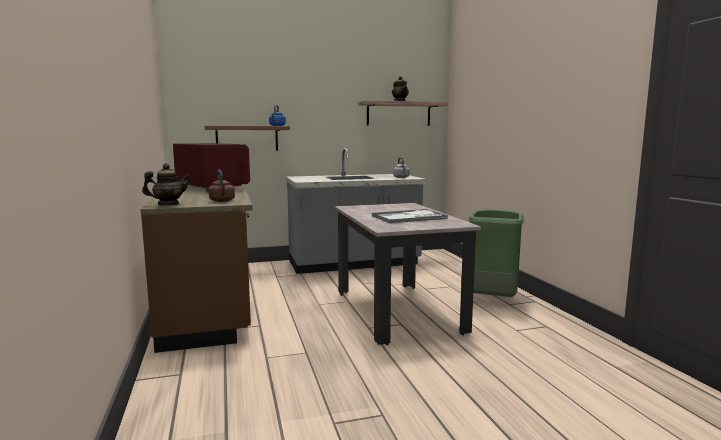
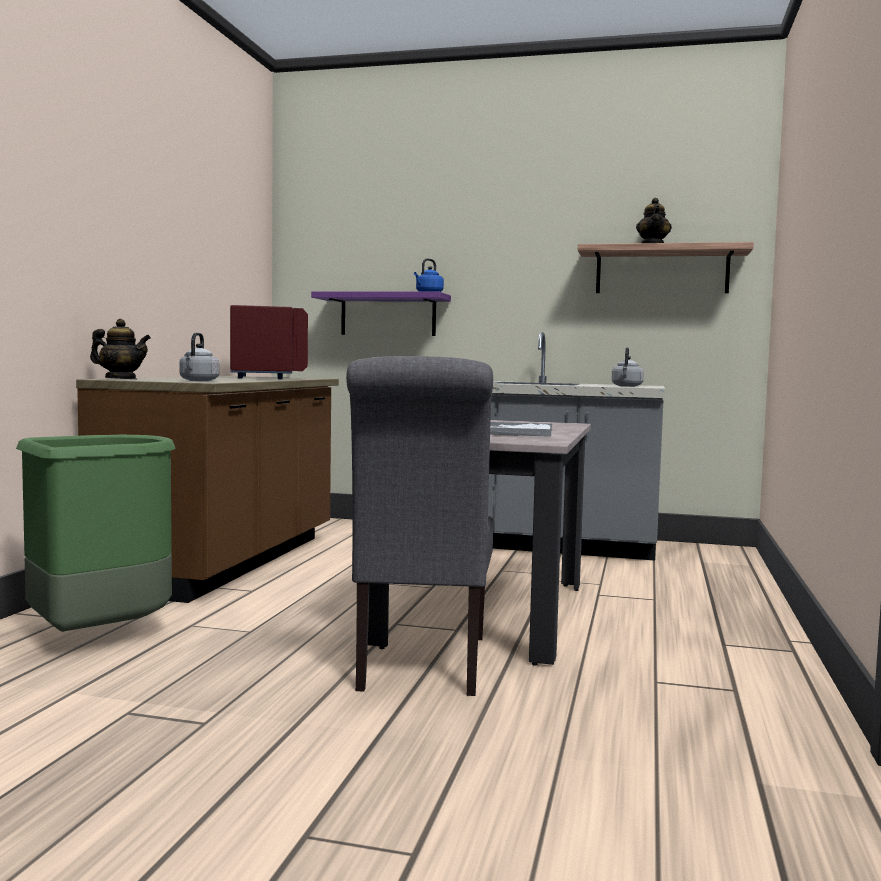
camera: 30 degrees right, 5 degrees down
(222, 201) = (198, 381): brown kettle -> grey kettle
(247, 138) = (388, 315): brown shelf -> purple shelf
(420, 349) = (420, 666): none -> grey chair
(492, 299) = (701, 630): green trash can -> green trash can (99, 637)

